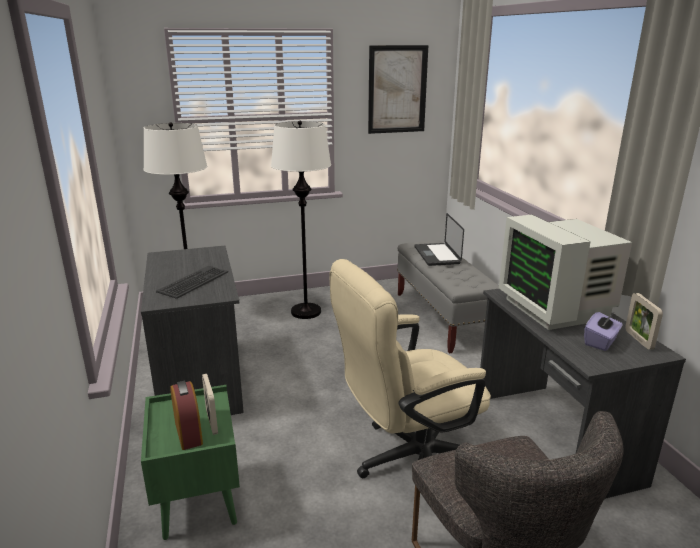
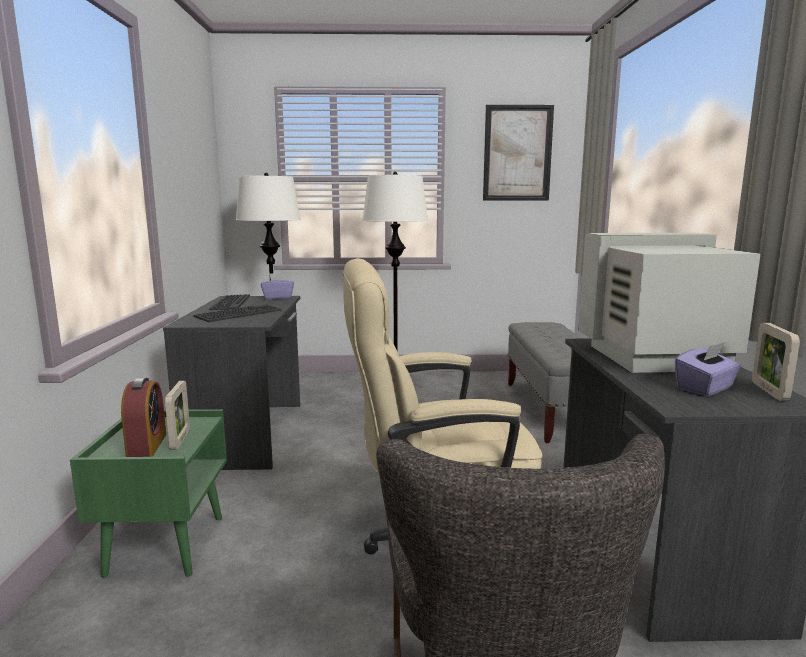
camera: 15 degrees right, 10 degrees down
(169, 264) = (230, 303): none -> keyboard
(207, 251) = (277, 298): none -> purple tissue box
(437, 255) = (548, 332): laptop -> none
(557, 308) = (657, 357): monitor -> monitor turned 90 degrees clockwise

